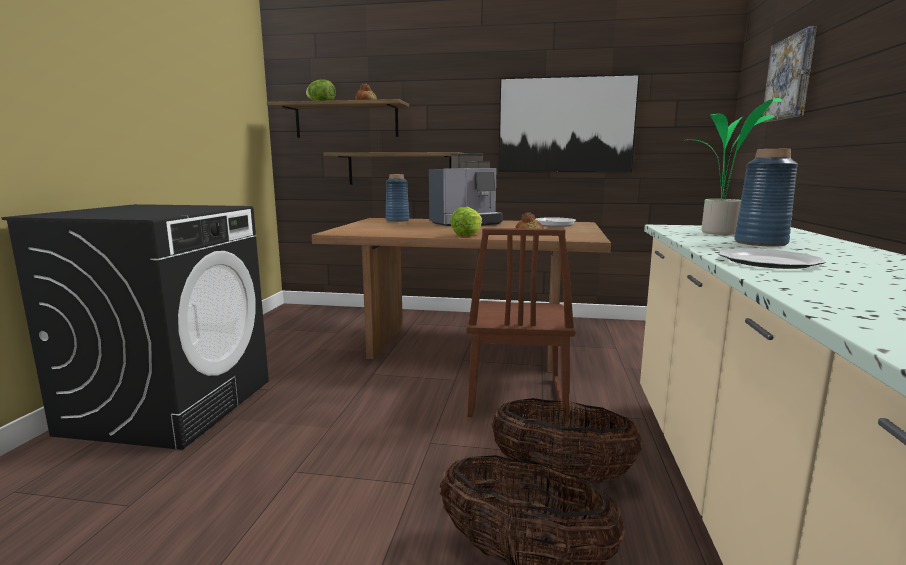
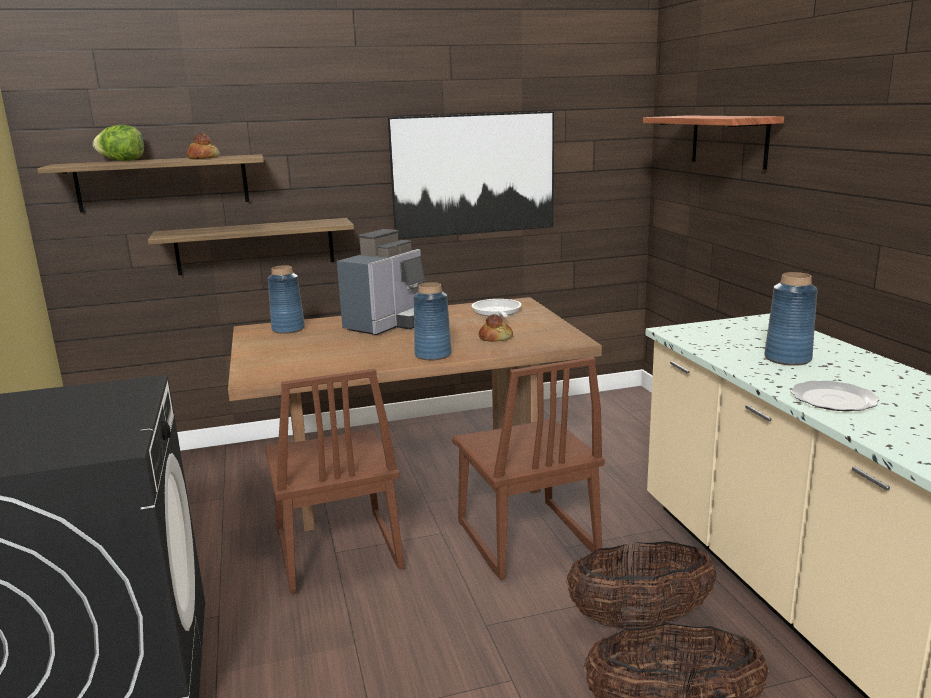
camera: 25 degrees left, 5 degrees up
(373, 374) = (336, 552): none -> brown chair
(467, 235) = (432, 355): lettuce -> blue vase
(720, 233) = (735, 341): potted plant -> none
(790, 78) = (729, 140): picture -> shelf

